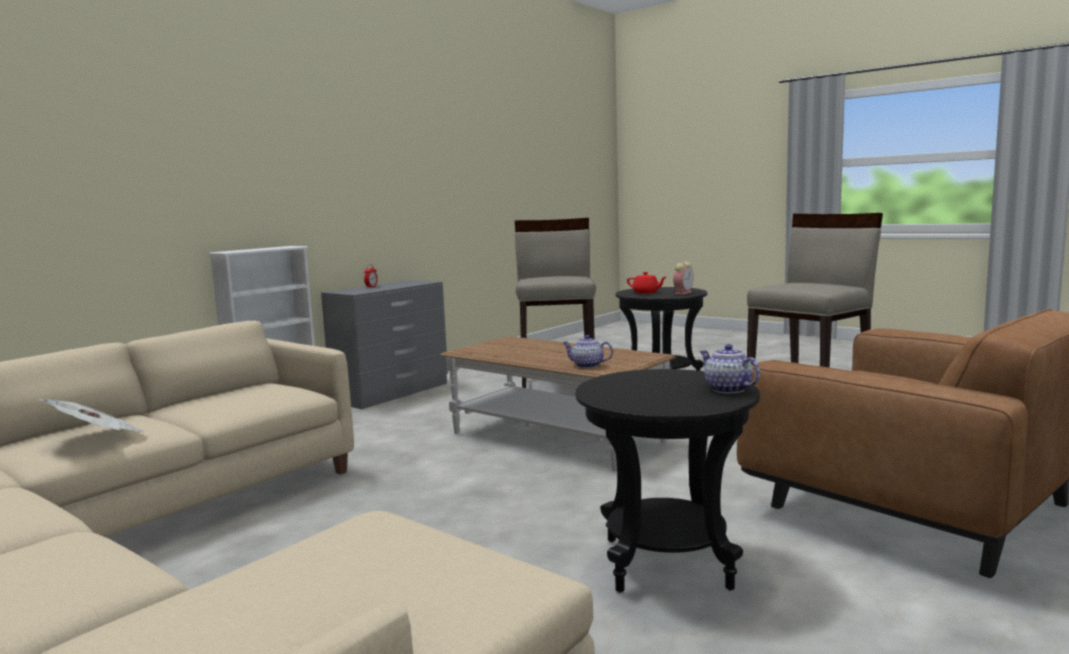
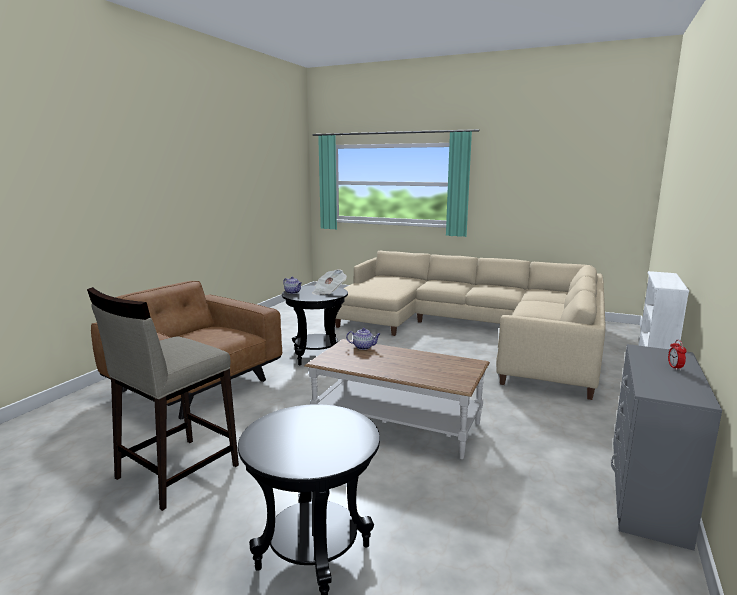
camera: 165 degrees right, 5 degrees up
(98, 438) = (533, 304): newspaper -> newspaper (328, 291)
(558, 386) = (455, 532): beige stool -> none
(646, 292) = (332, 432): red teapot -> none
(683, 293) = (277, 429): alarm clock -> none

